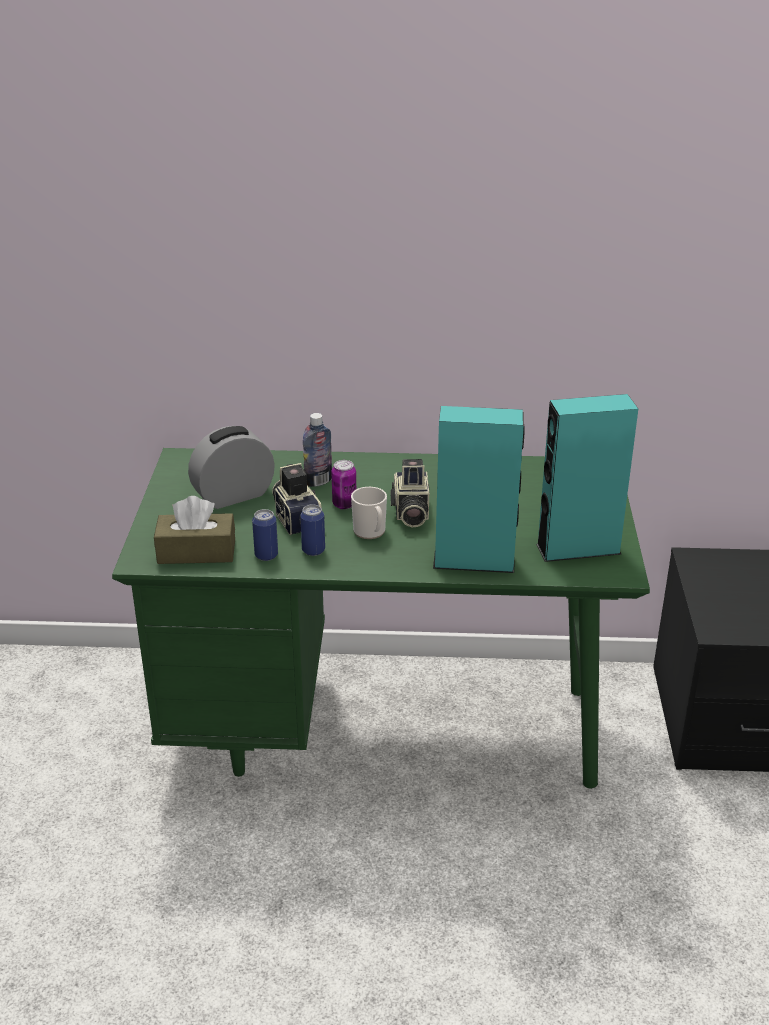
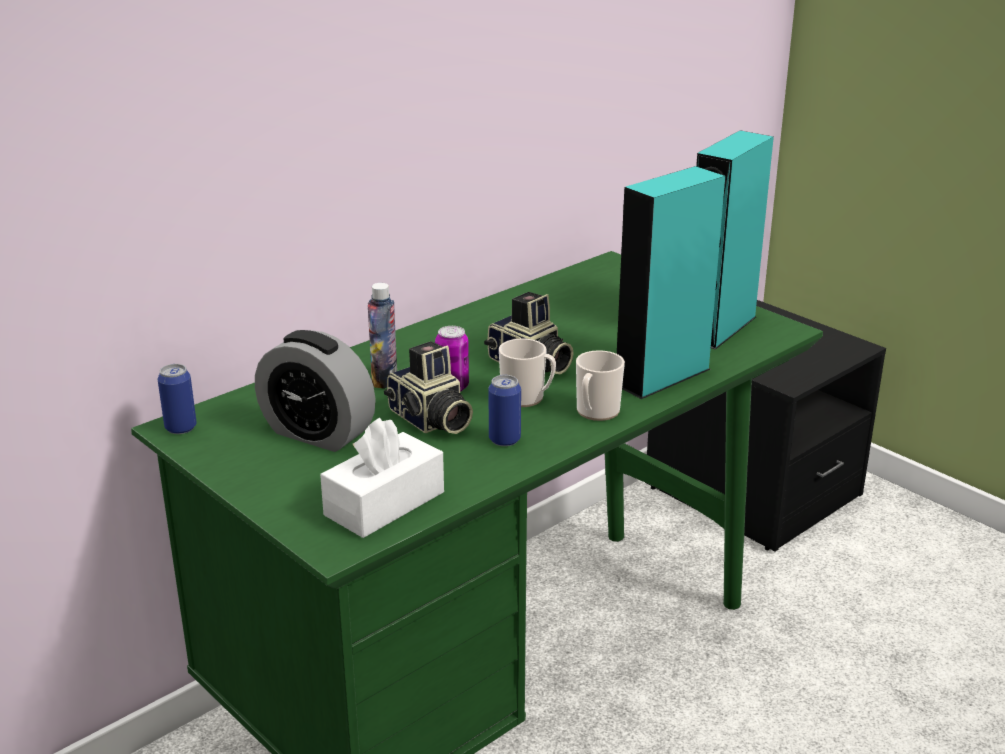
camera: 45 degrees left, 5 degrees down
(196, 552) = (384, 503): brown tissue box -> white tissue box
(233, 495) = (317, 433): alarm clock -> alarm clock turned 75 degrees counterclockwise
(266, 555) = (466, 468): can -> can (180, 428)
(297, 518) = (429, 421): camera -> camera turned 150 degrees counterclockwise
(391, 562) = (595, 412): none -> mug

